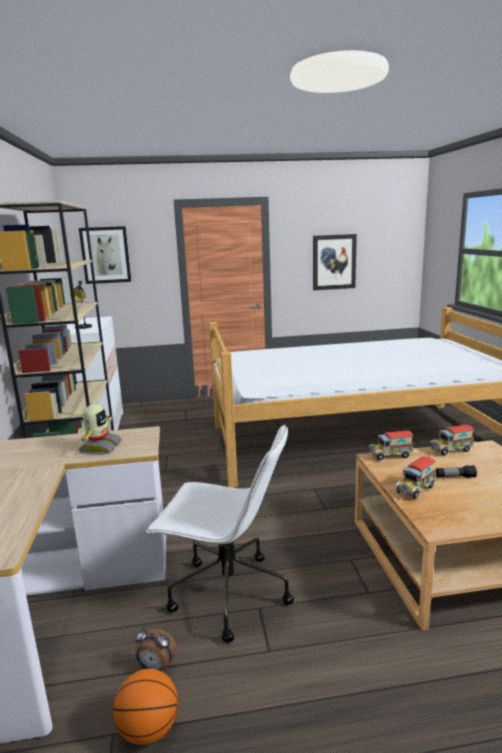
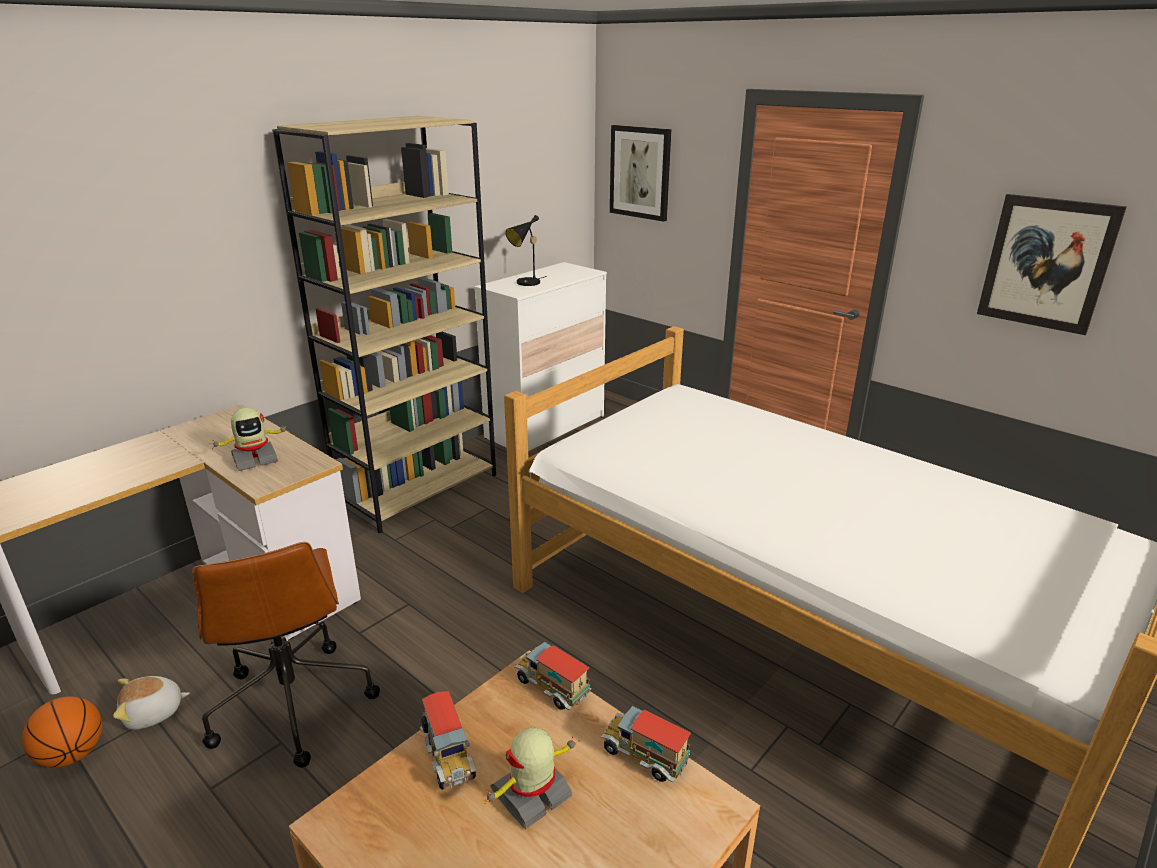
camera: 50 degrees right, 10 degrees up
(156, 667) = (153, 713): alarm clock -> plush toy
(227, 594) = (292, 703): white office chair -> brown office chair
(415, 490) = (448, 758): toy truck -> toy truck turned 120 degrees counterclockwise
(455, 477) = (532, 795): flashlight -> toy robot

